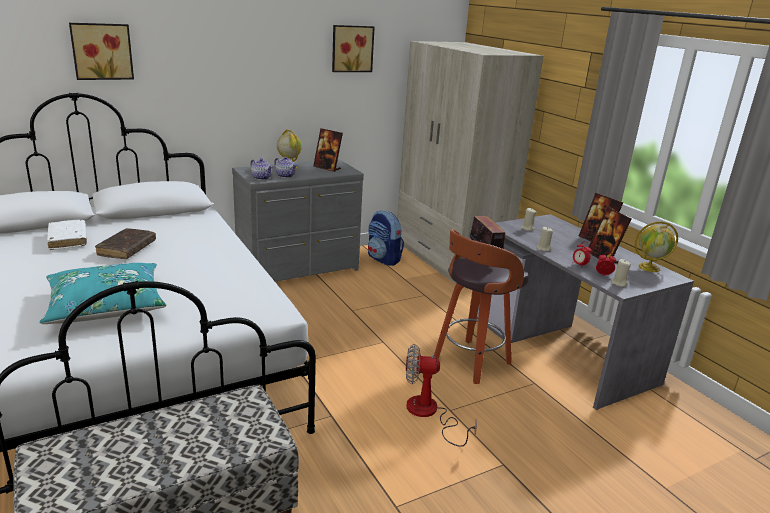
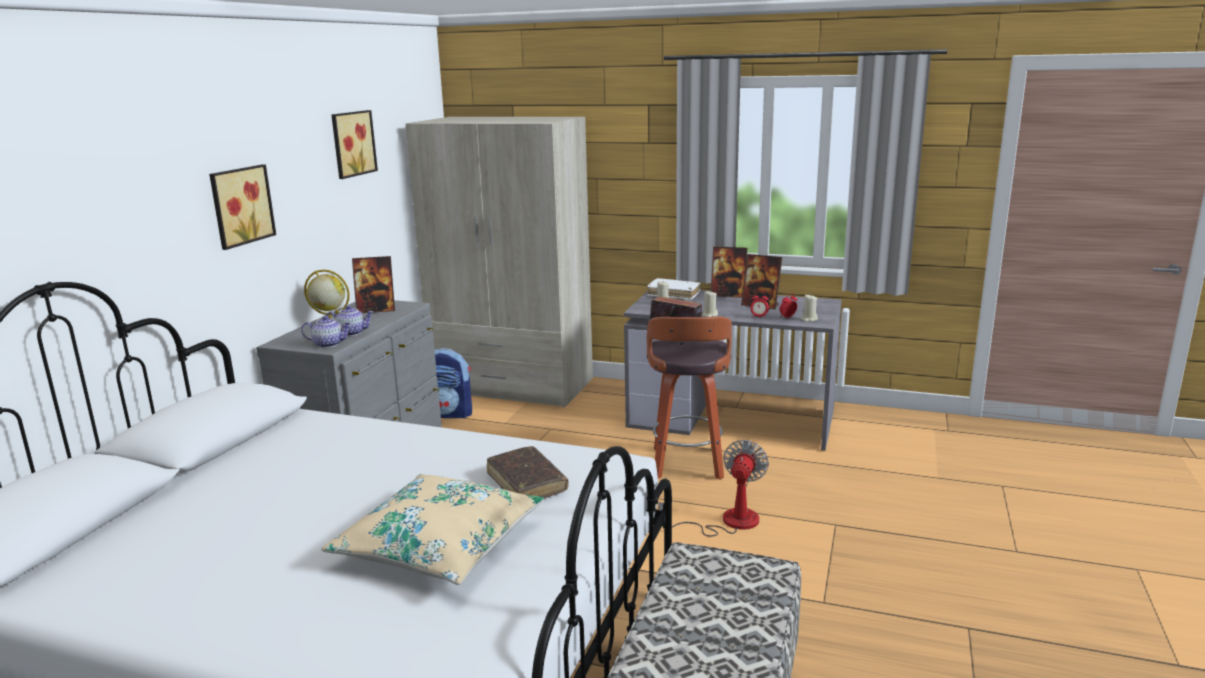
camera: 40 degrees left, 5 degrees down
(68, 240) = (189, 518): white book -> white book (674, 294)
(102, 51) = (66, 204): picture -> picture (240, 205)
(106, 305) = (439, 545): turquoise pillow -> beige pillow
(127, 249) = (306, 488): brown book -> brown book (526, 483)
(429, 414) = (727, 522): fan -> fan turned 150 degrees clockwise
(649, 267) = (801, 301): globe -> none

